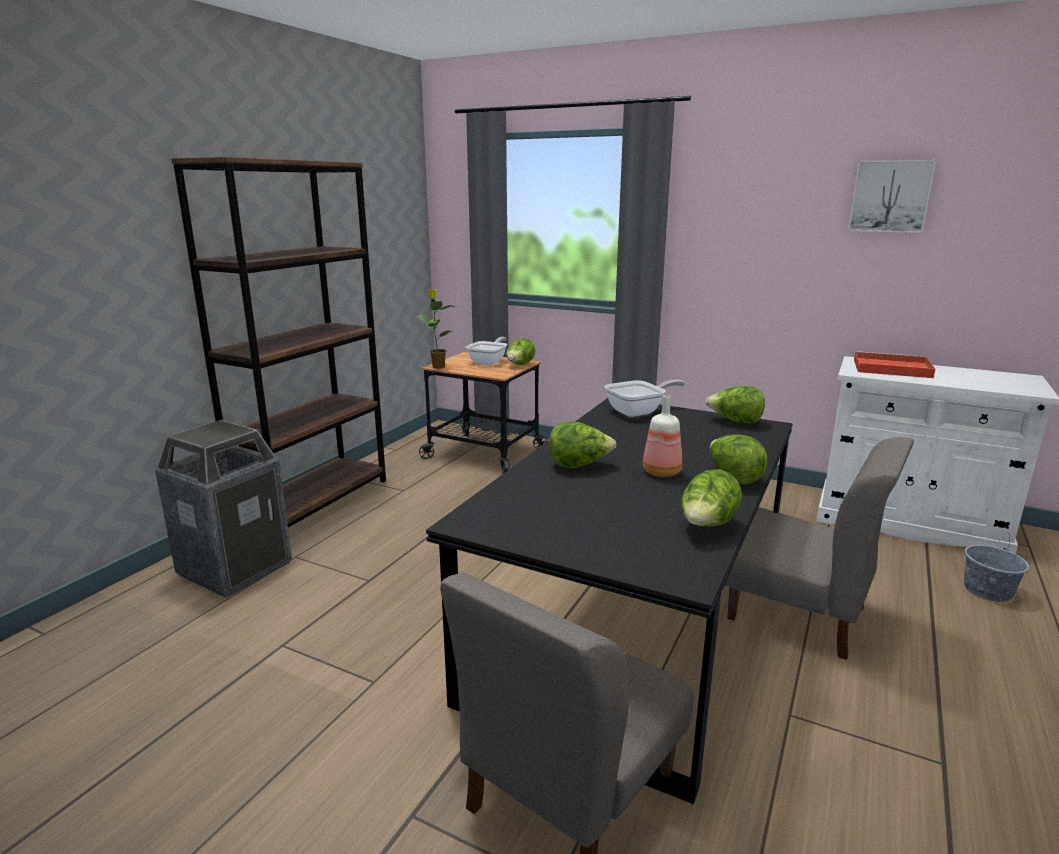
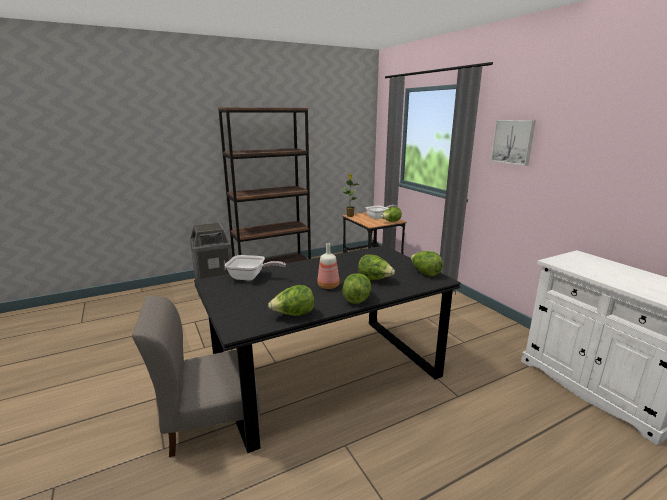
camera: 35 degrees right, 0 degrees up
(579, 465) = (299, 272): lettuce -> lettuce (374, 279)
(639, 411) = (383, 255): frying pan -> frying pan (250, 277)
(797, 613) = (426, 403): grey chair -> none
(889, 368) = (592, 264): red tray -> none
(890, 196) = (622, 132): picture -> picture (513, 141)
(988, 590) = (594, 452): grey bucket -> none

